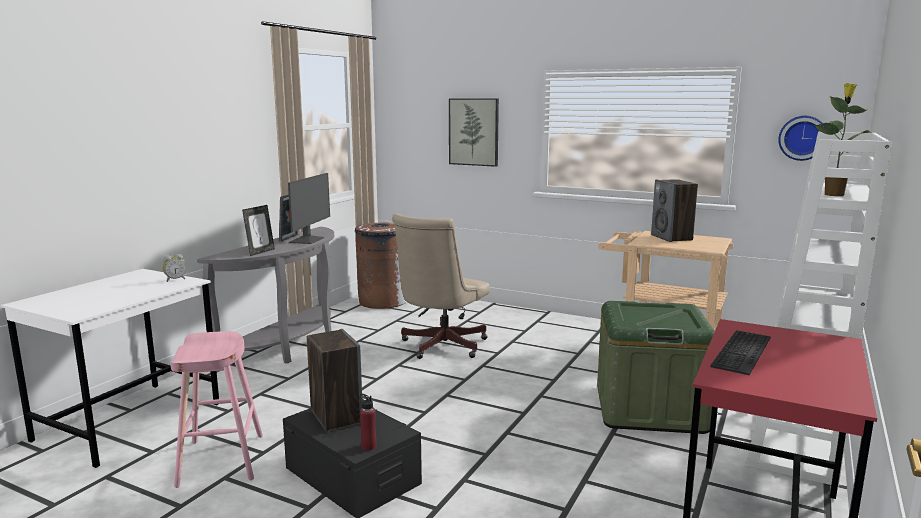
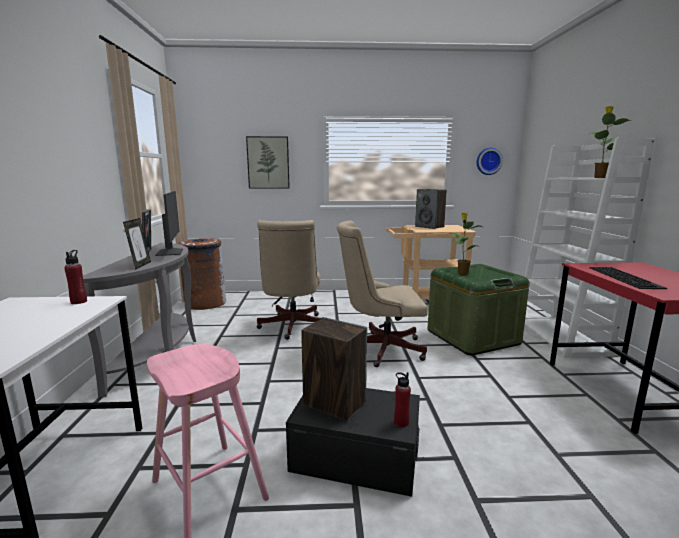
camera: 30 degrees left, 0 degrees up
(175, 280) = (79, 302): alarm clock -> red bottle
(508, 392) = (380, 348): none -> beige office chair
(634, 312) = (462, 273): none -> potted plant

